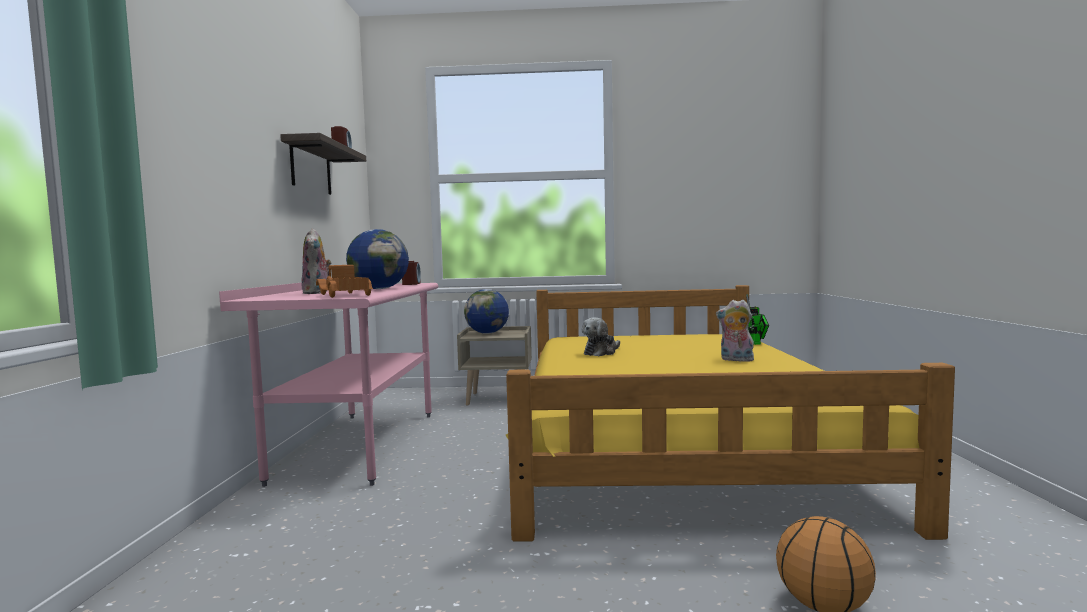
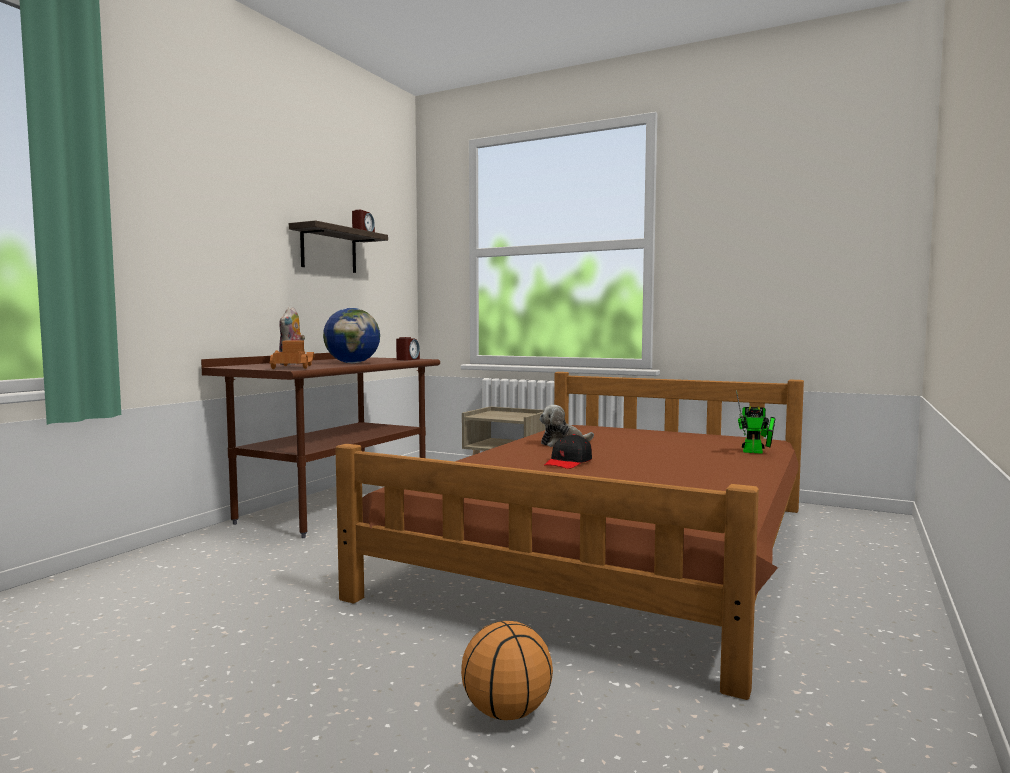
camera: 25 degrees right, 0 degrees up
(359, 445) = (336, 506): pink desk -> brown desk
(487, 333) = (500, 414): globe -> none
(649, 367) = (568, 462): none -> black cap
(670, 439) = (614, 547): yellow bed -> brown bed
(735, 360) = (679, 466): plush toy -> none

